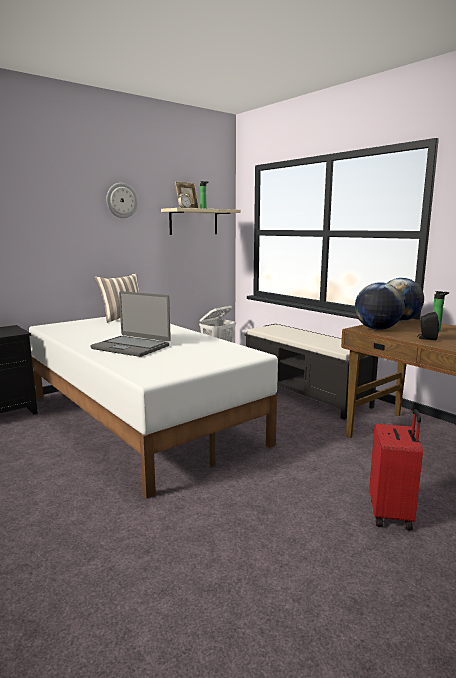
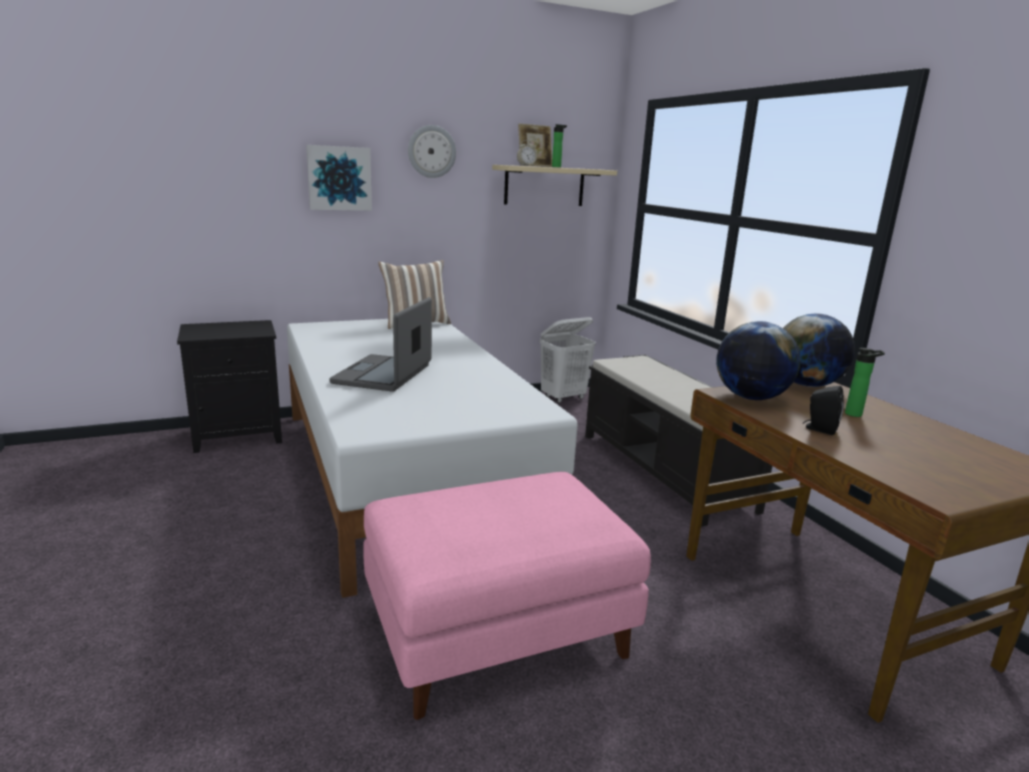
camera: 15 degrees right, 5 degrees up
(60, 220) = (339, 178): none -> picture
(131, 347) = (384, 374): laptop -> laptop turned 60 degrees clockwise
(261, 496) = (498, 630): none -> pink ottoman
(391, 514) = (681, 706): red suitcase -> none

